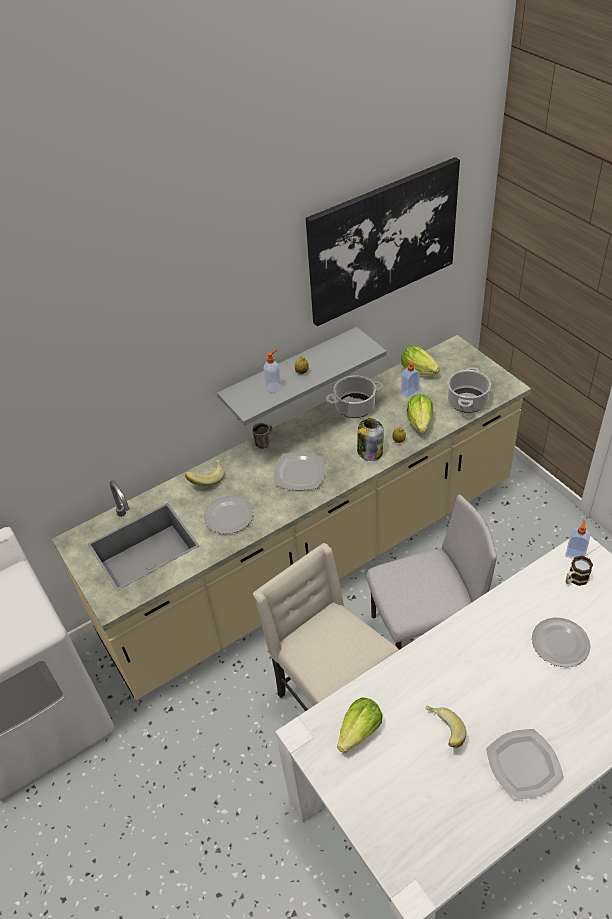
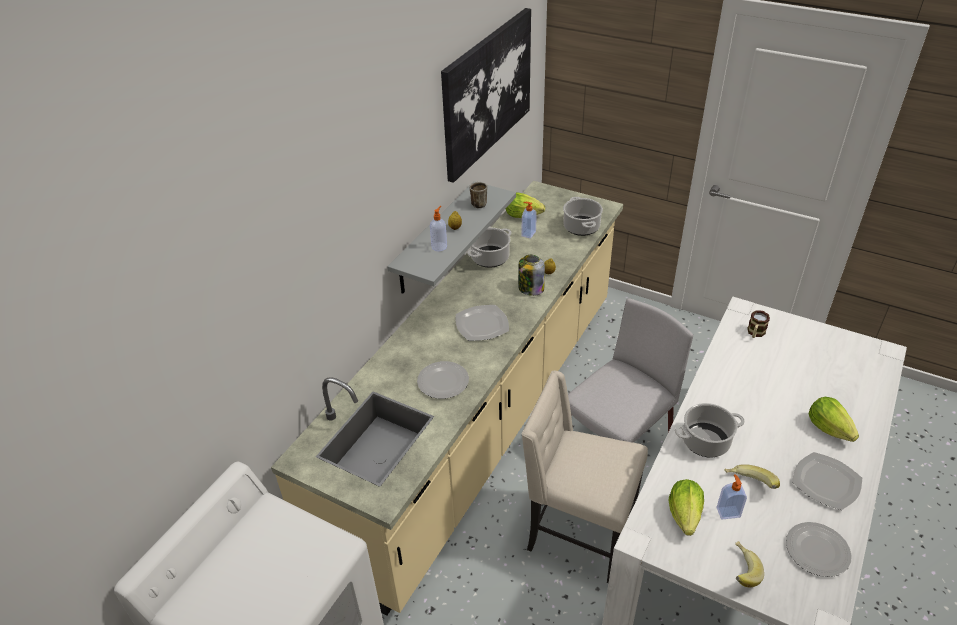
camera: 30 degrees left, 5 degrees down
(207, 479) = (397, 358): banana -> banana (740, 571)
(264, 442) = (428, 310): mug -> mug (478, 203)
(420, 422) = (555, 253): lettuce -> lettuce (828, 428)
(433, 670) = (705, 442): none -> cooking pot
(560, 643) = (780, 382): plate -> plate (816, 550)
(575, 553) = (741, 315): soap dispenser -> soap dispenser (728, 512)

